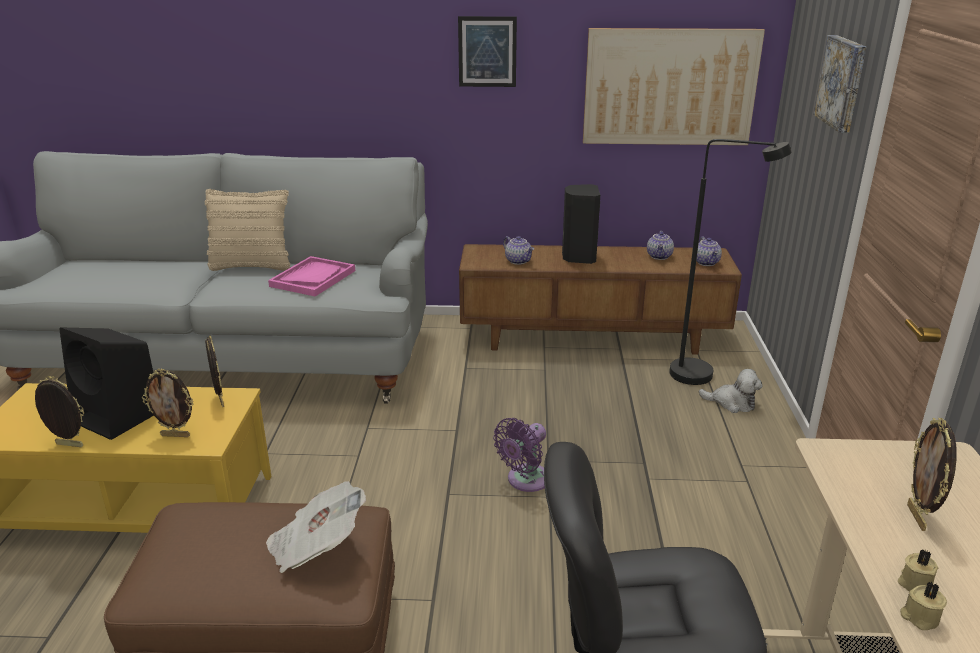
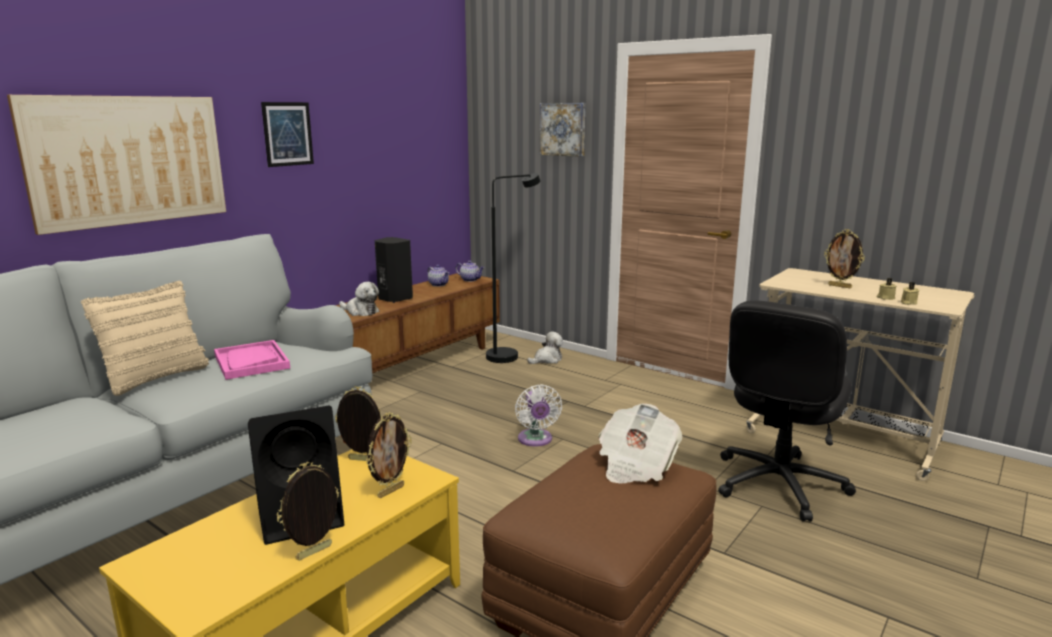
camera: 55 degrees left, 10 degrees down
(518, 261) = (360, 312): teapot -> plush toy
(525, 481) = (535, 440): purple fan -> white fan
(669, 87) = (412, 156): picture -> picture (128, 160)

